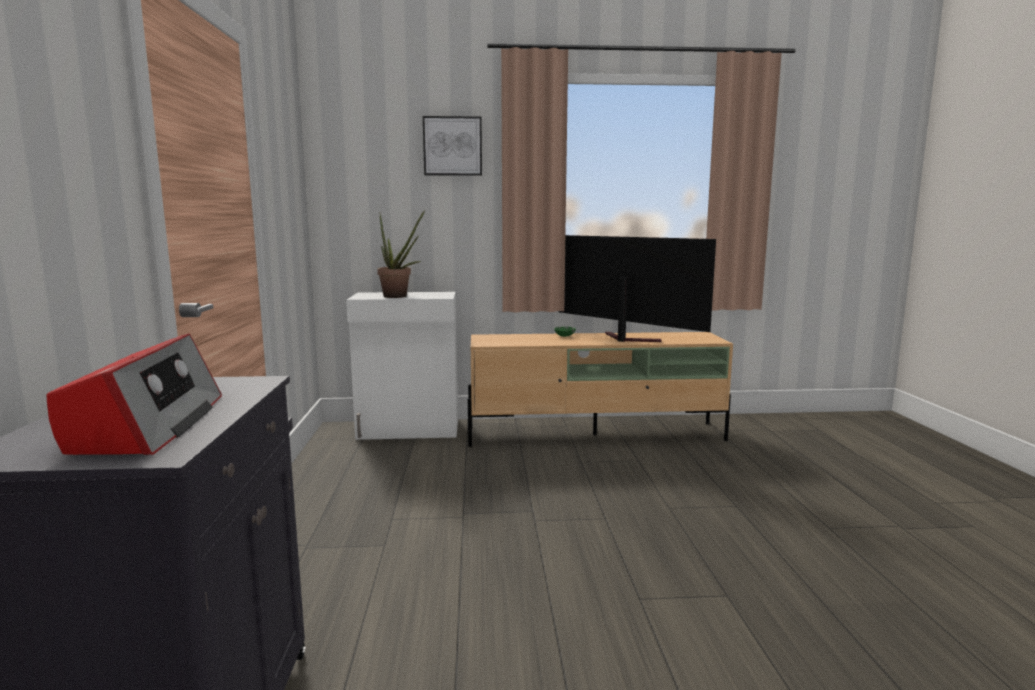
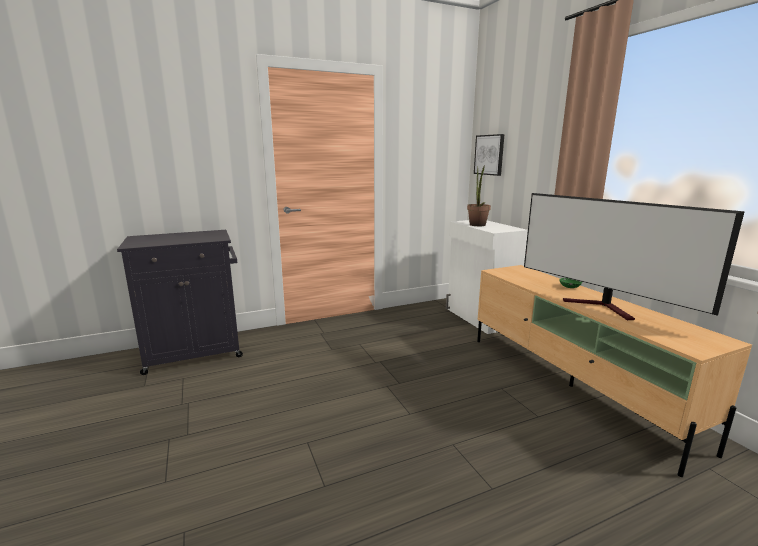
camera: 70 degrees right, 5 degrees up
(148, 424) = (162, 240): radio -> none
(452, 146) = (544, 112): picture -> picture (489, 155)
(624, 339) = (603, 307): television -> television turned 120 degrees clockwise

